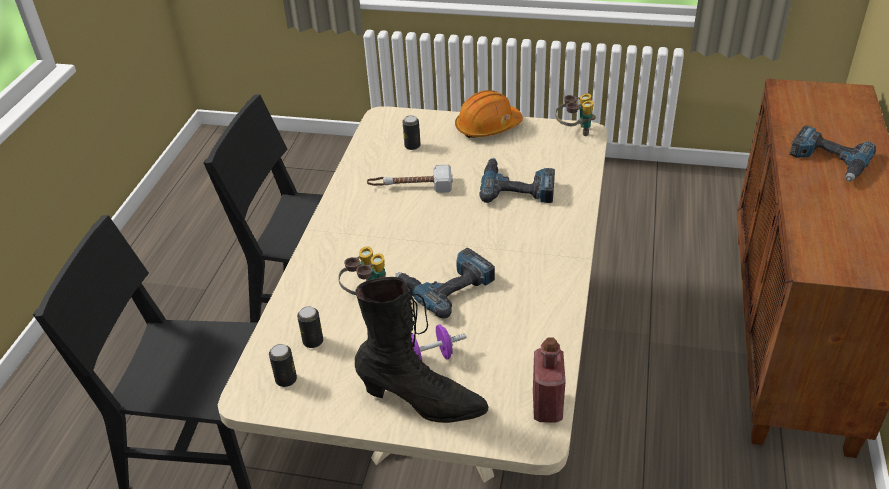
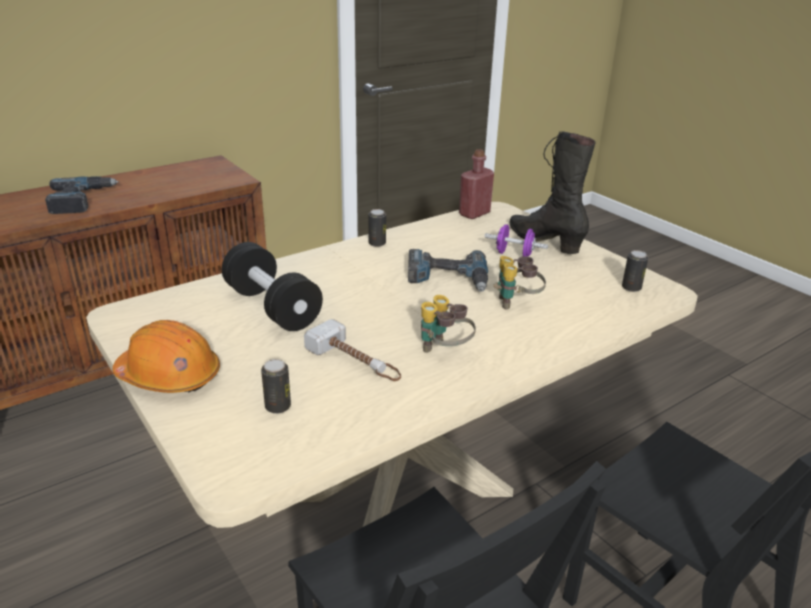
camera: 140 degrees left, 10 degrees down
(313, 341) = (591, 297): can -> can (377, 243)
(517, 187) = (272, 307): power drill -> black dumbbell
(574, 131) = (122, 320): binoculars -> binoculars (444, 352)

